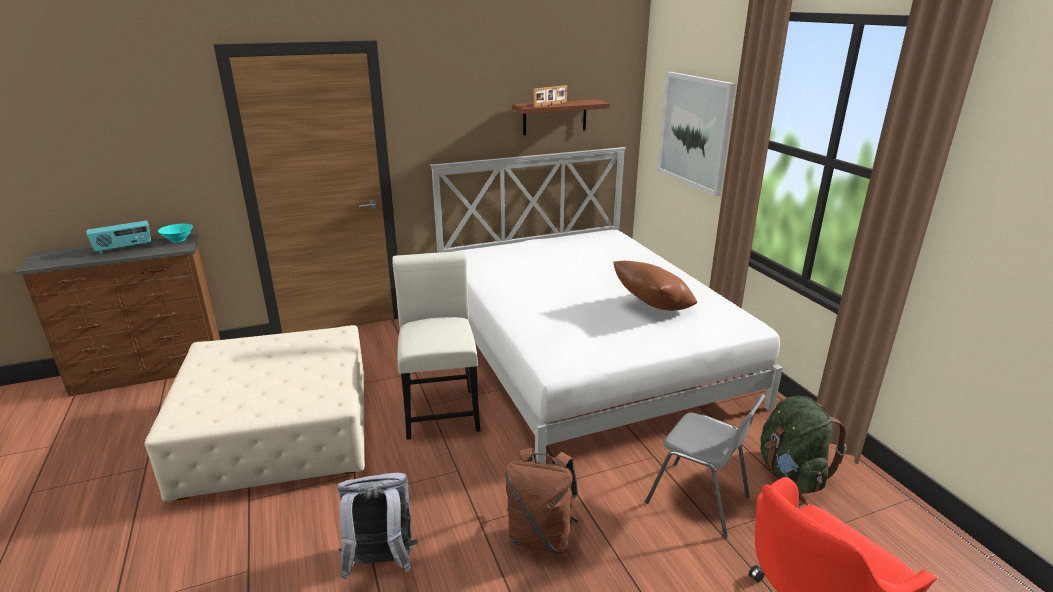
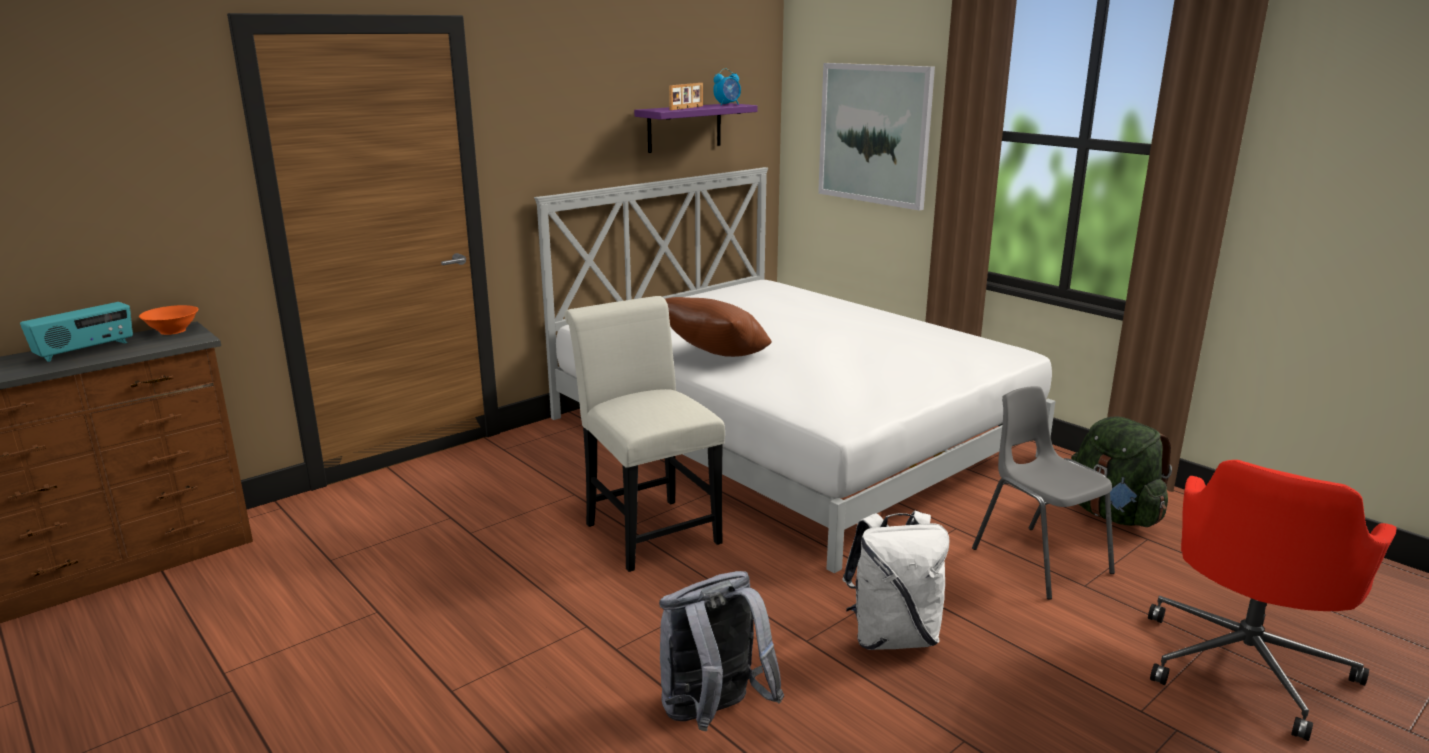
camera: 20 degrees left, 5 degrees down
(178, 239) = (173, 331): turquoise bowl -> orange bowl
(277, 433) = (425, 603): beige ottoman -> none
(541, 536) = (892, 636): brown backpack -> white backpack
(555, 117) = (684, 127): brown shelf -> purple shelf
(588, 101) = (727, 104): none -> alarm clock
(652, 308) = (893, 350): brown pillow -> brown pillow (715, 358)
(698, 500) = (1039, 560): grey chair -> grey chair turned 135 degrees counterclockwise

